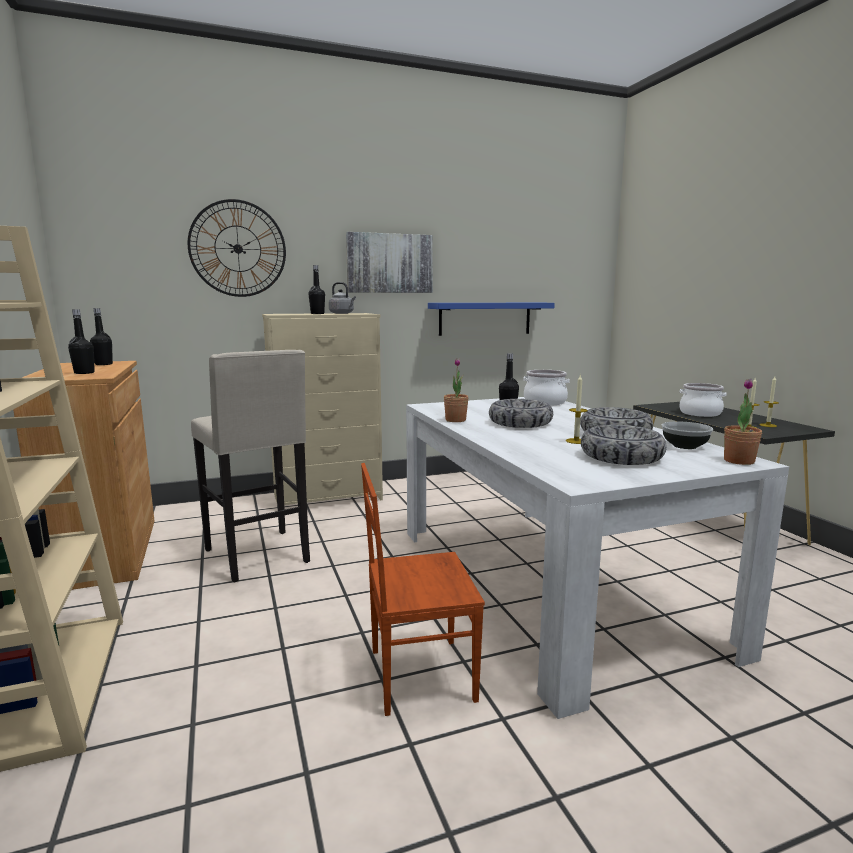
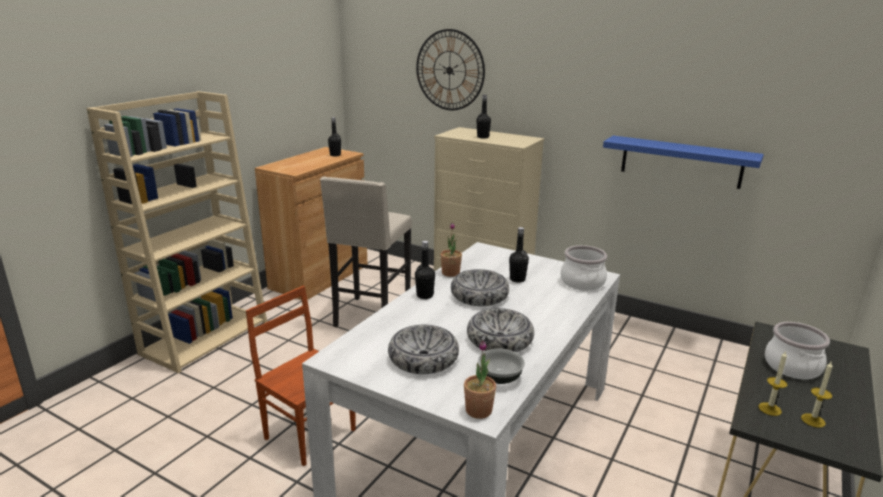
camera: 50 degrees right, 10 degrees up
(84, 373) = (300, 165): black bottle -> black bottle (425, 295)
(342, 313) = (505, 139): grey kettle -> none
(389, 263) = (577, 91): picture -> none
(576, 441) = (449, 331): candle -> none

